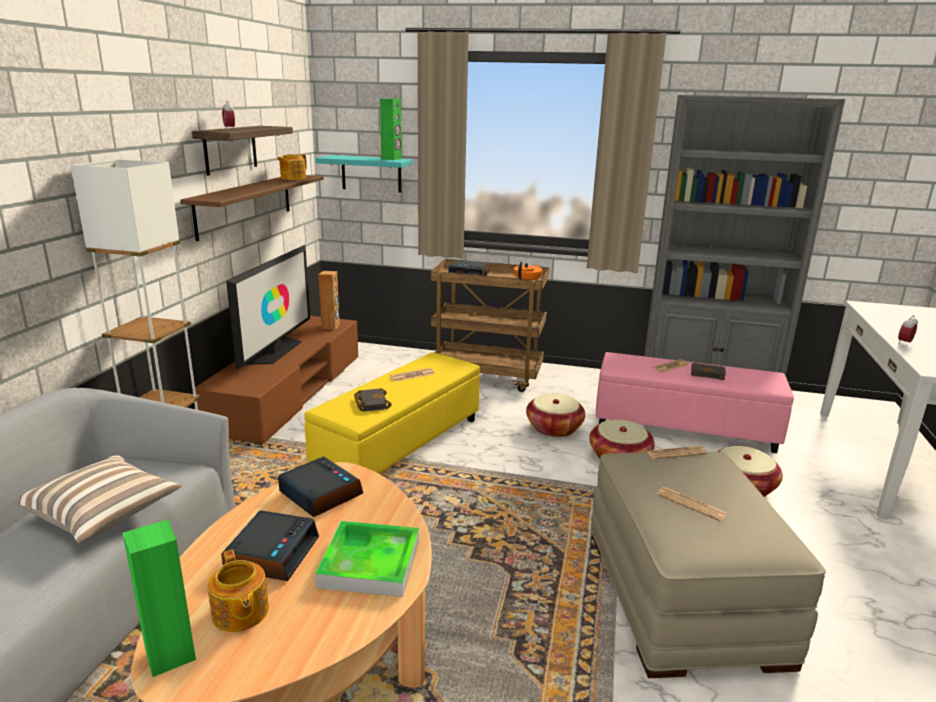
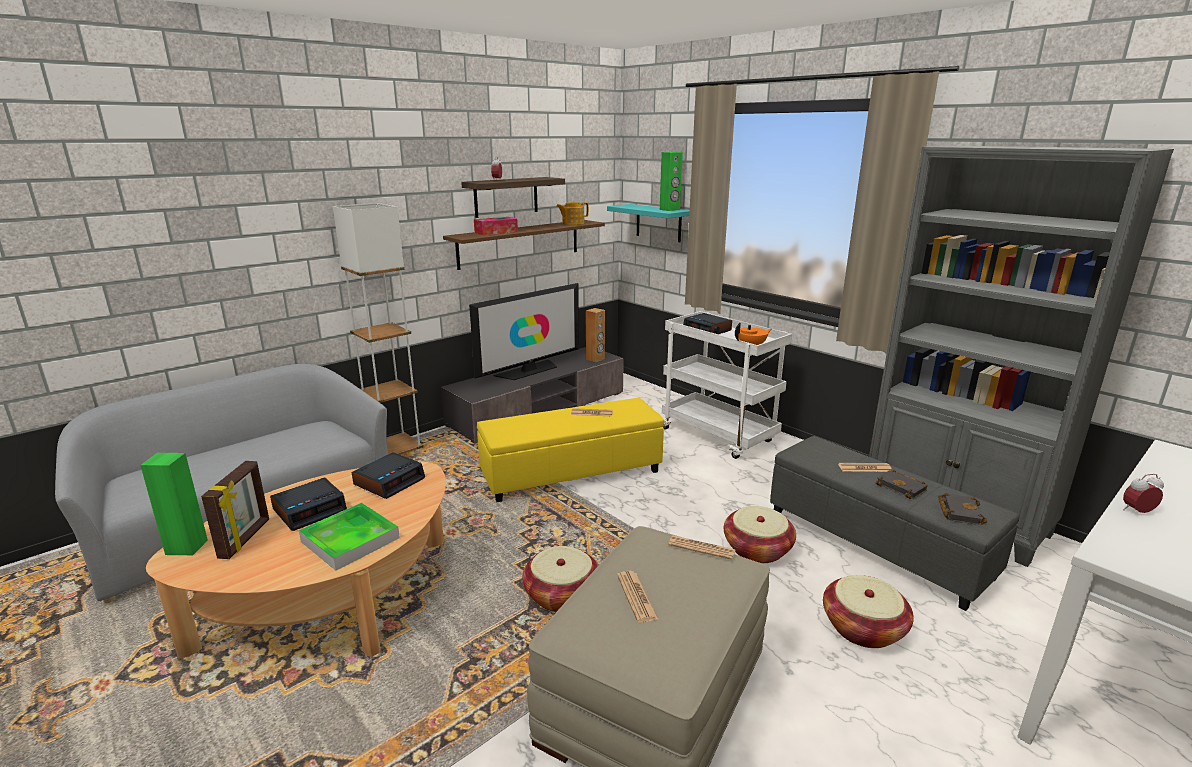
camera: 35 degrees right, 0 degrees up
(104, 513) = (273, 453): pillow -> none
(236, 191) = (496, 232): none -> tissue box
(240, 613) = (246, 539): teapot -> picture frame
(289, 393) = (538, 409): brown tv stand -> grey tv stand
(319, 494) = (389, 481): alarm clock -> alarm clock turned 45 degrees clockwise
(371, 403) = (529, 427): black book -> black book (958, 511)
(488, 376) = (719, 436): brown cart -> white cart
(554, 428) = (725, 501): basket -> basket (562, 595)
(684, 426) = (876, 543): pink ottoman -> grey ottoman

